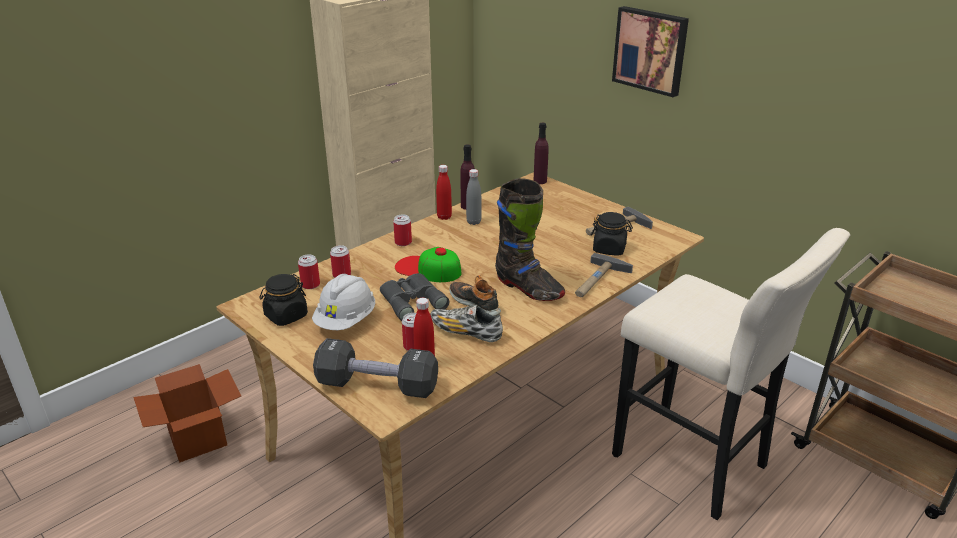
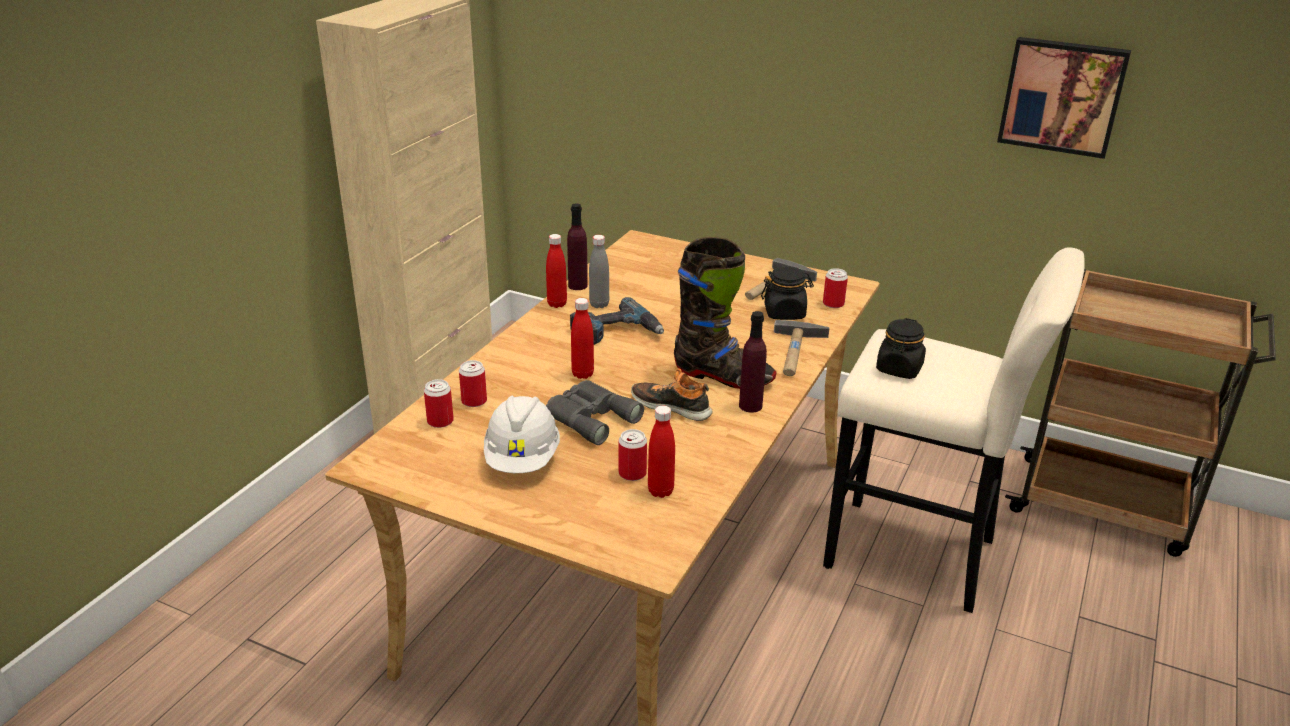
camera: 20 degrees left, 0 degrees up
(197, 439) = (270, 676): cardboard box -> none
(286, 316) = (436, 468): black jar -> black jar (899, 369)
(377, 385) = (620, 531): black dumbbell -> none
(403, 242) = (526, 345): can -> can (833, 304)
(428, 269) = (582, 374): cap -> red bottle
(465, 332) = (684, 444): shoe -> none
(473, 243) = (617, 332): none -> power drill
(540, 181) = (646, 241): purple bottle -> purple bottle (750, 406)
(651, 50) = (766, 60): picture -> picture (1062, 96)

